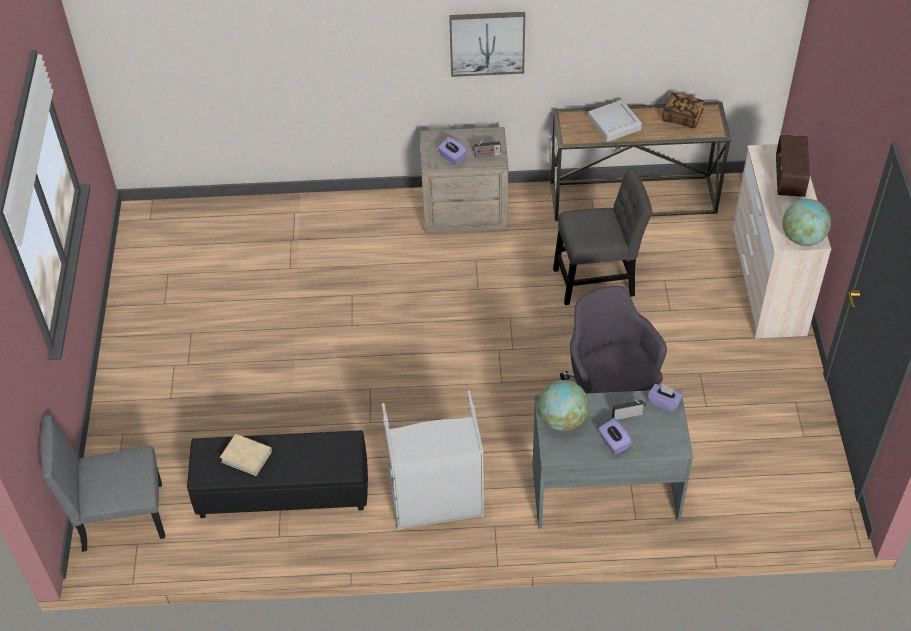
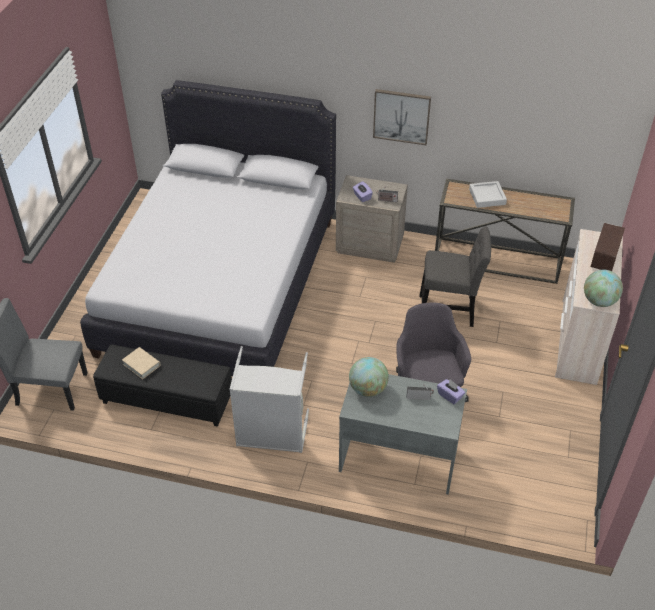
camera: 15 degrees right, 5 degrees down
(289, 316) = (220, 285): none -> white bed
(613, 443) = (400, 414): purple tissue box -> none
(682, 117) = (540, 202): book -> none

